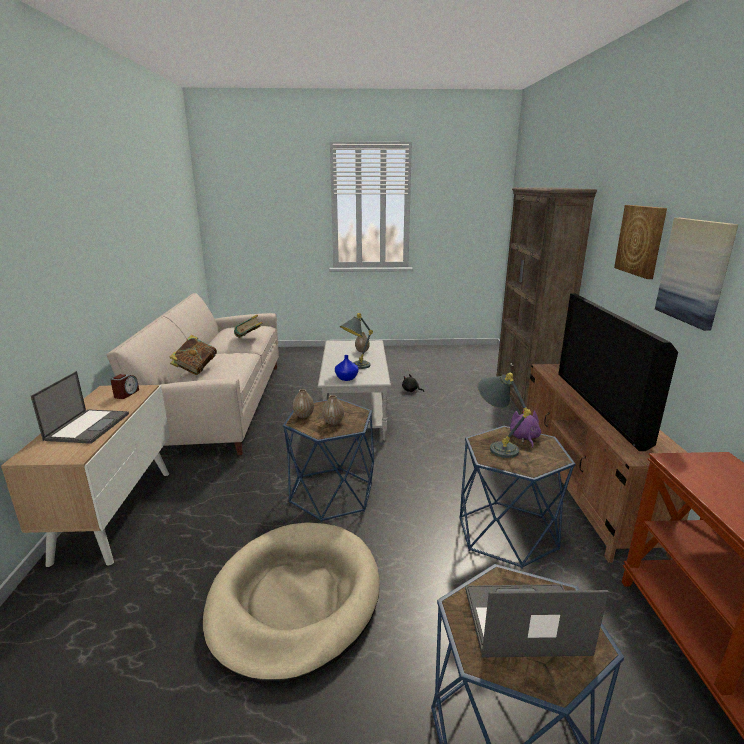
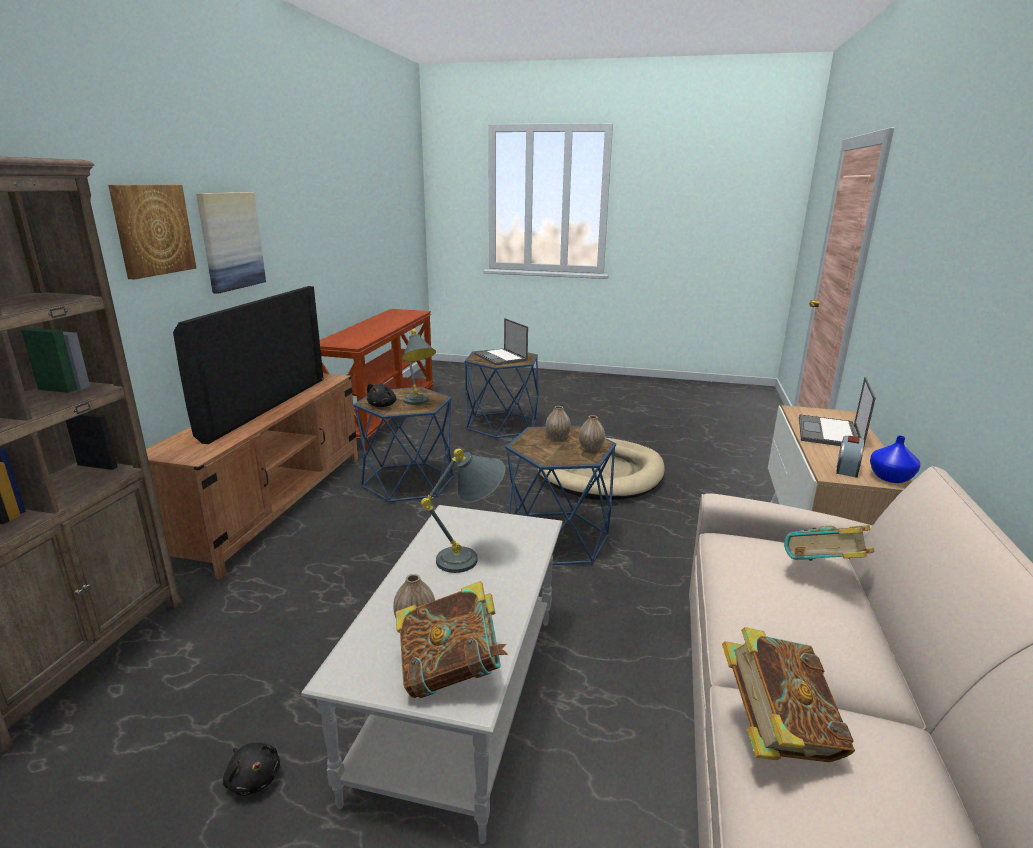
camera: 165 degrees left, 0 degrees up
(342, 345) = (451, 672): none -> book
(347, 378) = (504, 527): blue vase -> blue vase (889, 478)
(523, 621) = (501, 357): laptop -> laptop turned 45 degrees clockwise
(524, 438) = (383, 405): purple plush toy -> black plush toy

